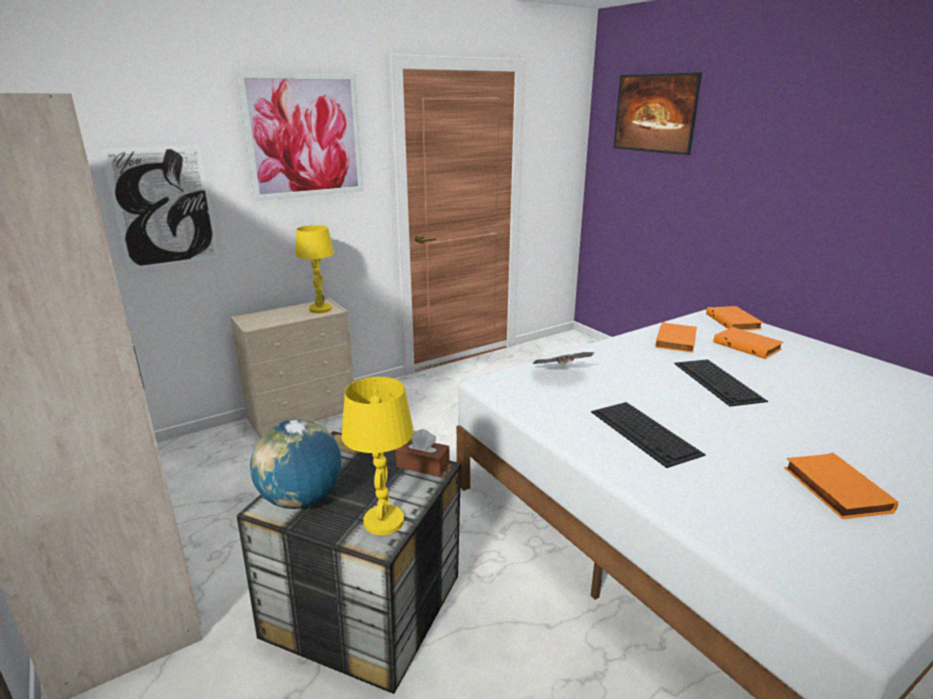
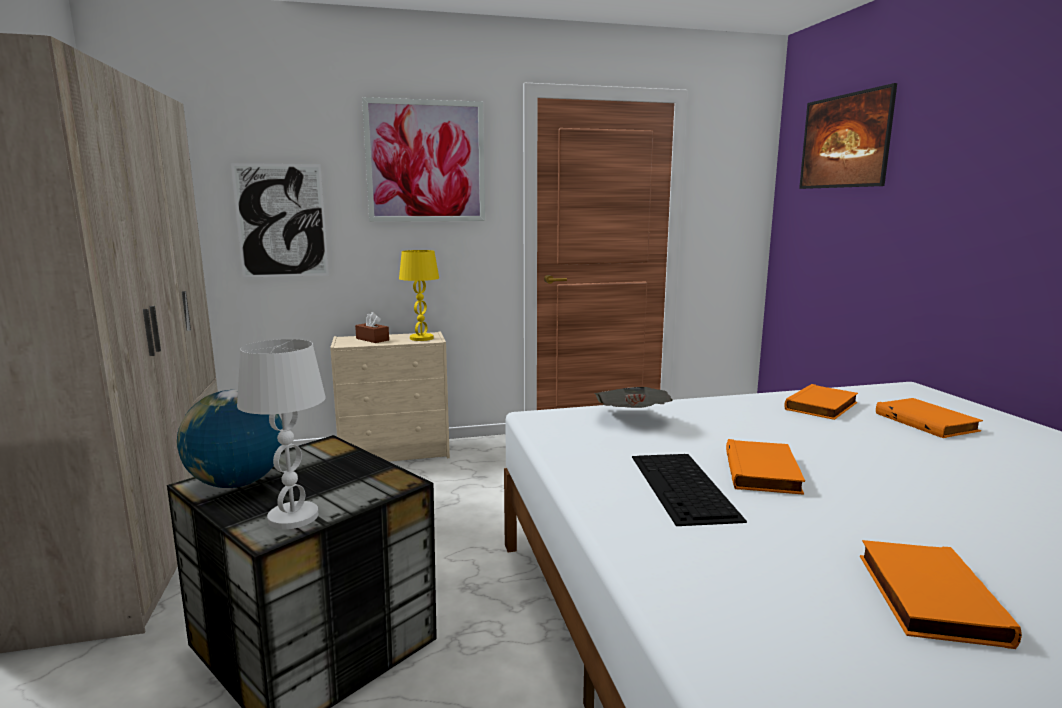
camera: 20 degrees right, 10 degrees down
(384, 521) = (293, 517): yellow table lamp -> white table lamp
(423, 465) = (389, 477): brown tissue box -> brown tissue box (372, 339)
(718, 382) = (844, 452): keyboard -> none
(734, 321) = (929, 397): orange book -> orange book (764, 472)

